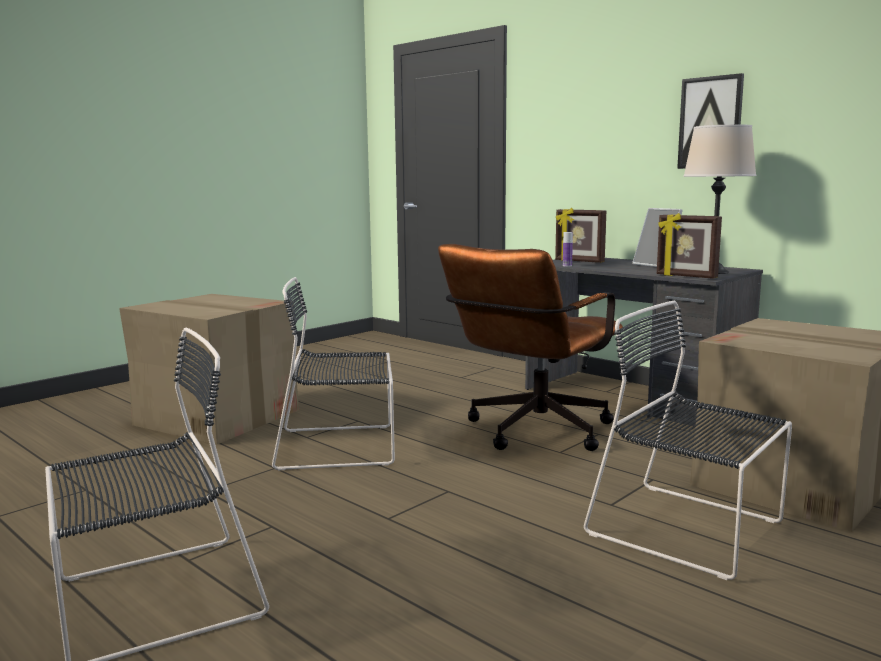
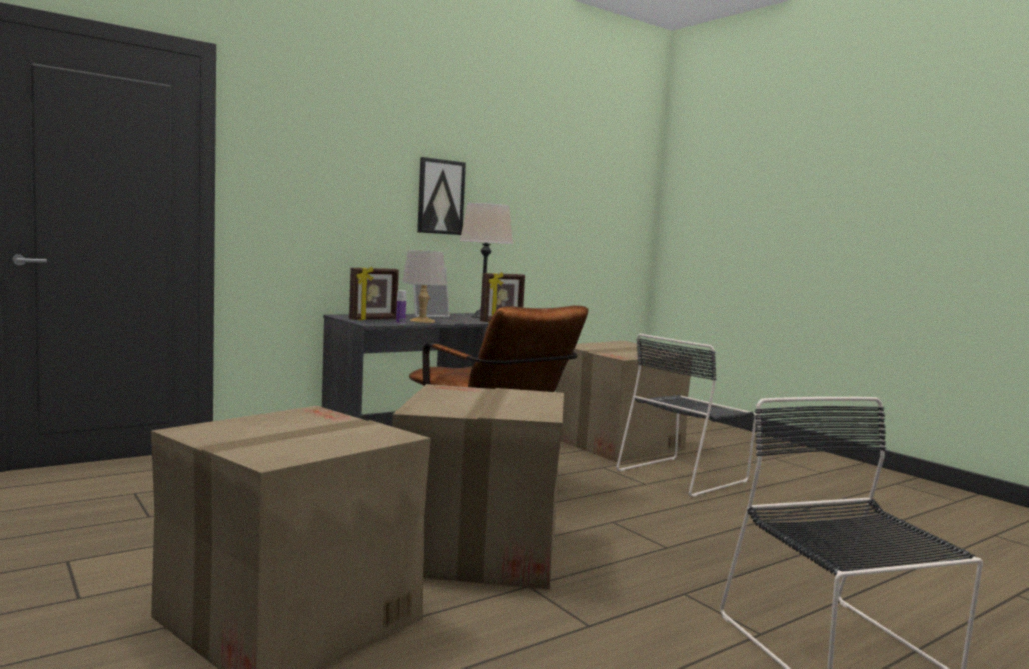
camera: 80 degrees left, 5 degrees down
(341, 446) = (478, 549): black chair -> cardboard box
(602, 267) = (421, 321): none -> grey table lamp

